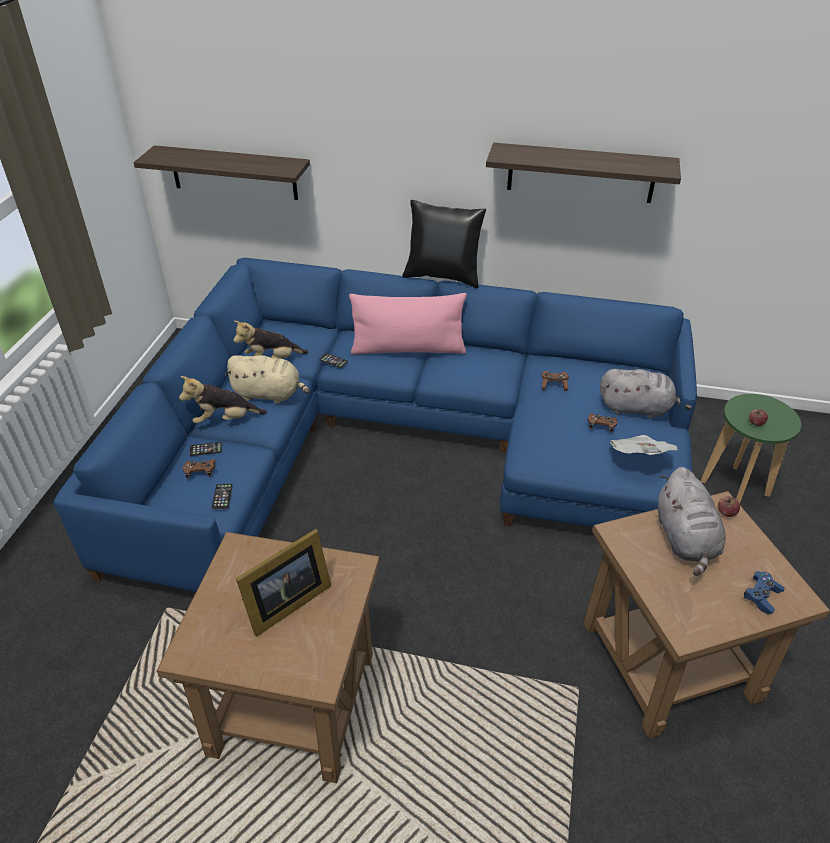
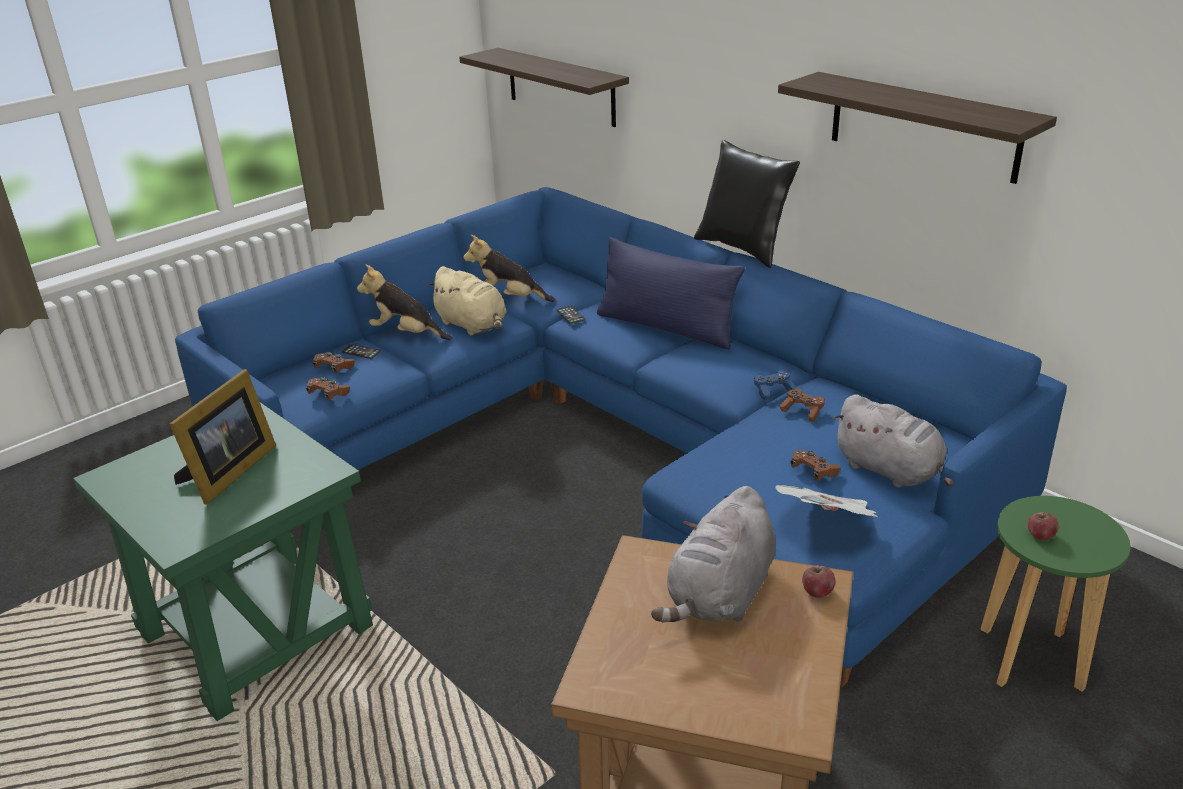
camera: 35 degrees right, 10 degrees down
(222, 496) = (328, 394): phone -> brown game controller
(284, 604) = (228, 473): picture frame -> picture frame turned 60 degrees counterclockwise
(292, 702) = (258, 630): brown side table -> green side table
(408, 349) = (666, 327): pink pillow -> blue pillow
(761, 596) = (745, 698): blue game controller -> blue game controller (773, 391)

